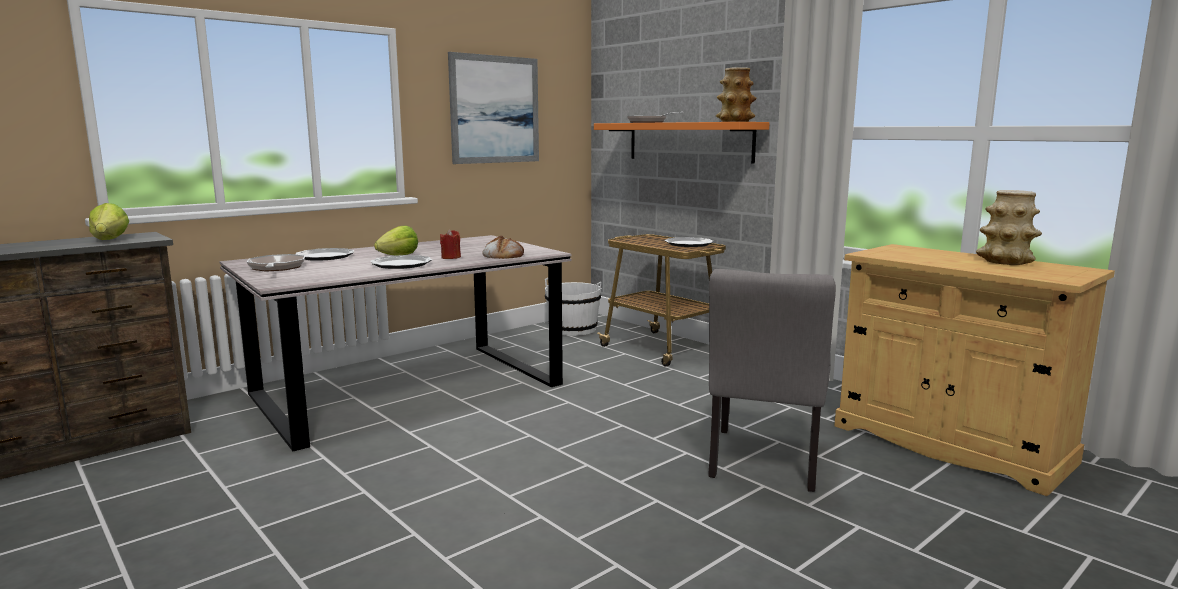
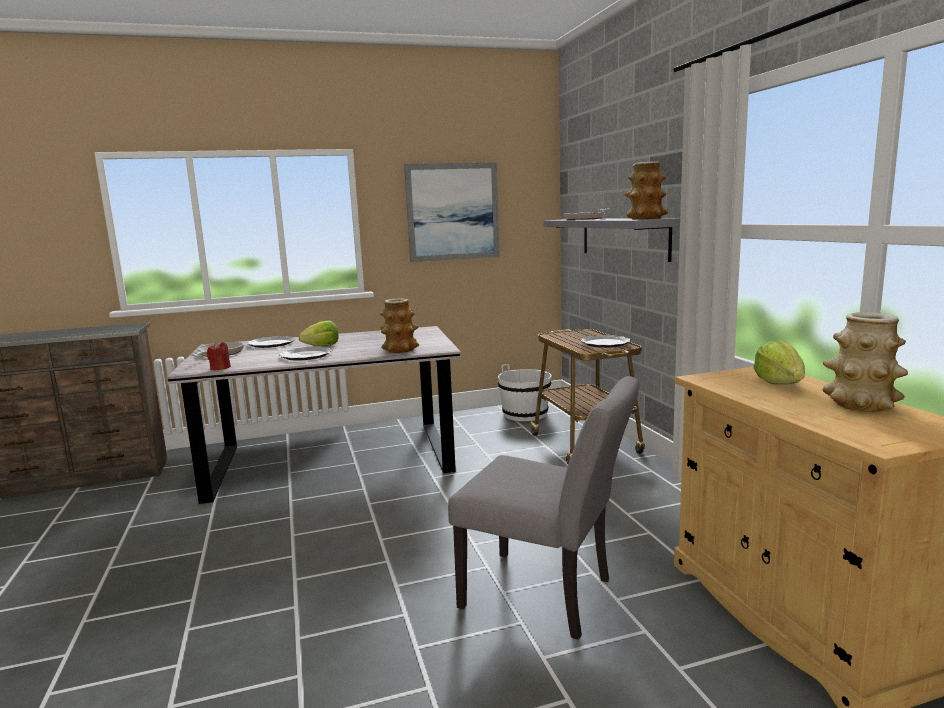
camera: 25 degrees right, 0 degrees up
(110, 240) = (104, 329): lettuce -> lettuce (780, 384)
(451, 257) = (355, 350): red candle -> red candle (220, 368)
(503, 255) = (400, 350): bread -> vase
(689, 141) = (623, 237): orange shelf -> grey shelf
(763, 464) = (548, 596): grey chair -> grey chair turned 105 degrees counterclockwise

